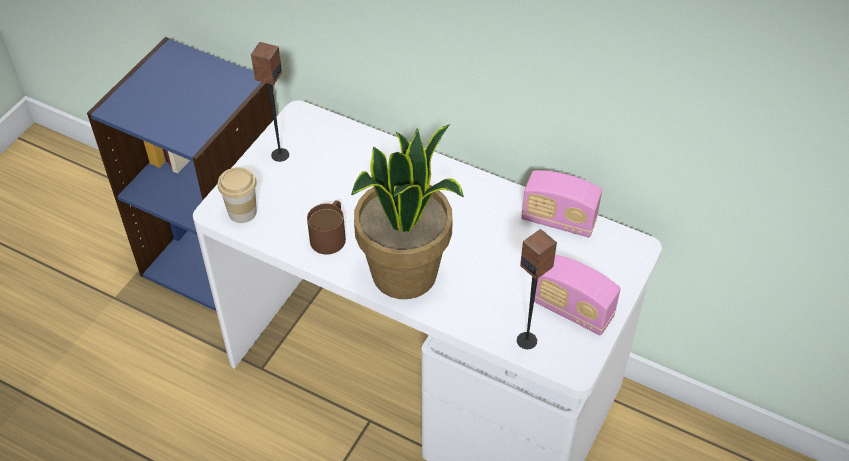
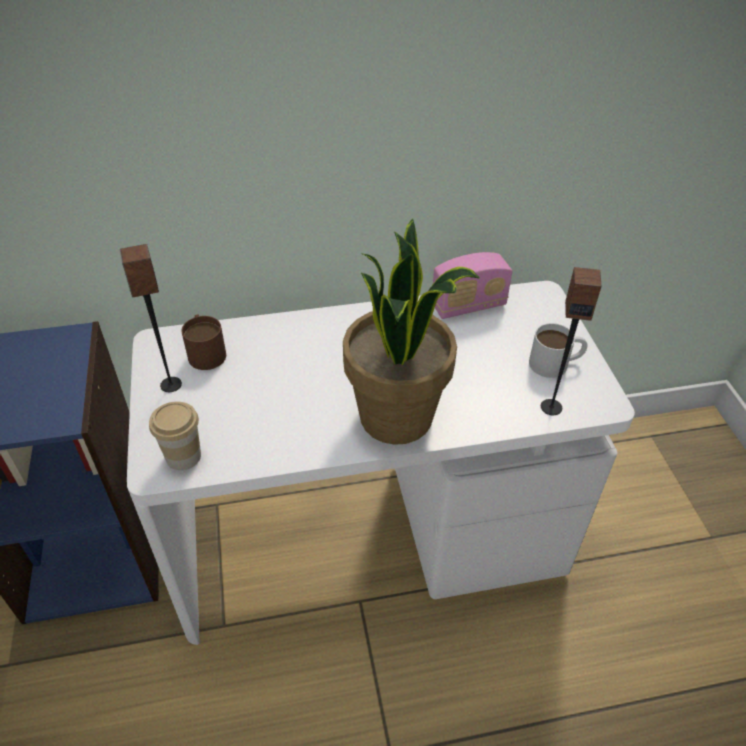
camera: 40 degrees left, 5 degrees down
(330, 234) = (294, 424): brown mug -> brown mug (205, 351)
(573, 310) = (556, 363): radio -> white mug

